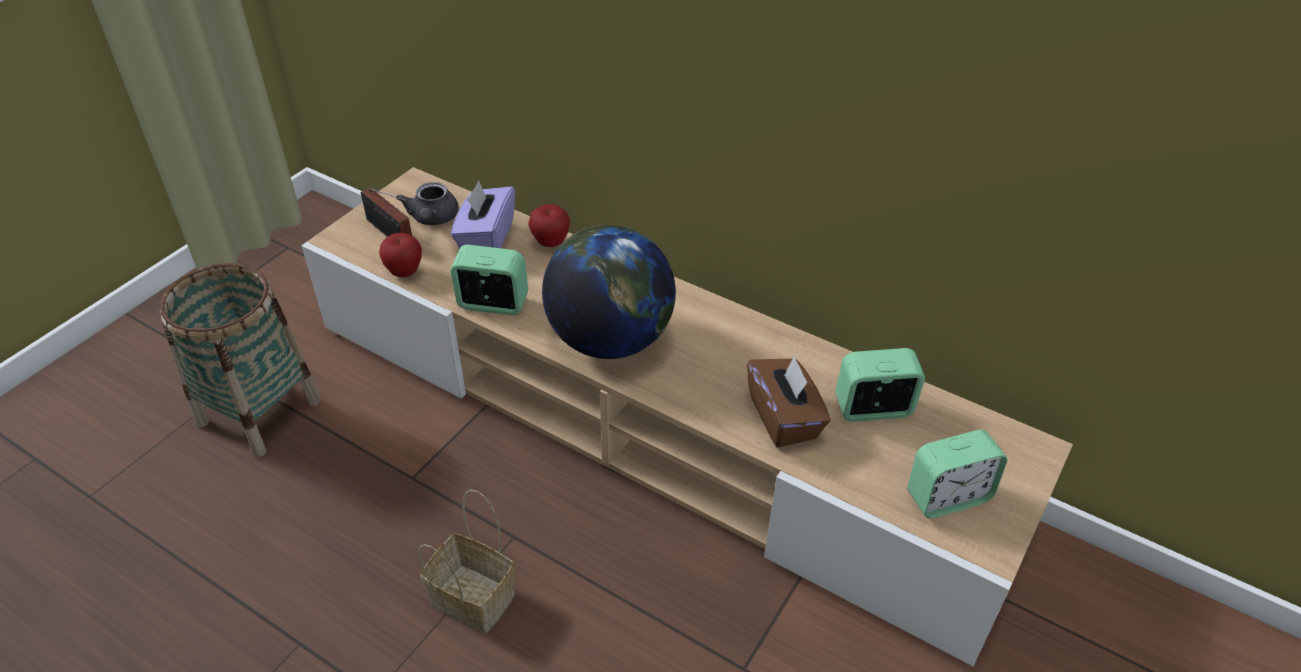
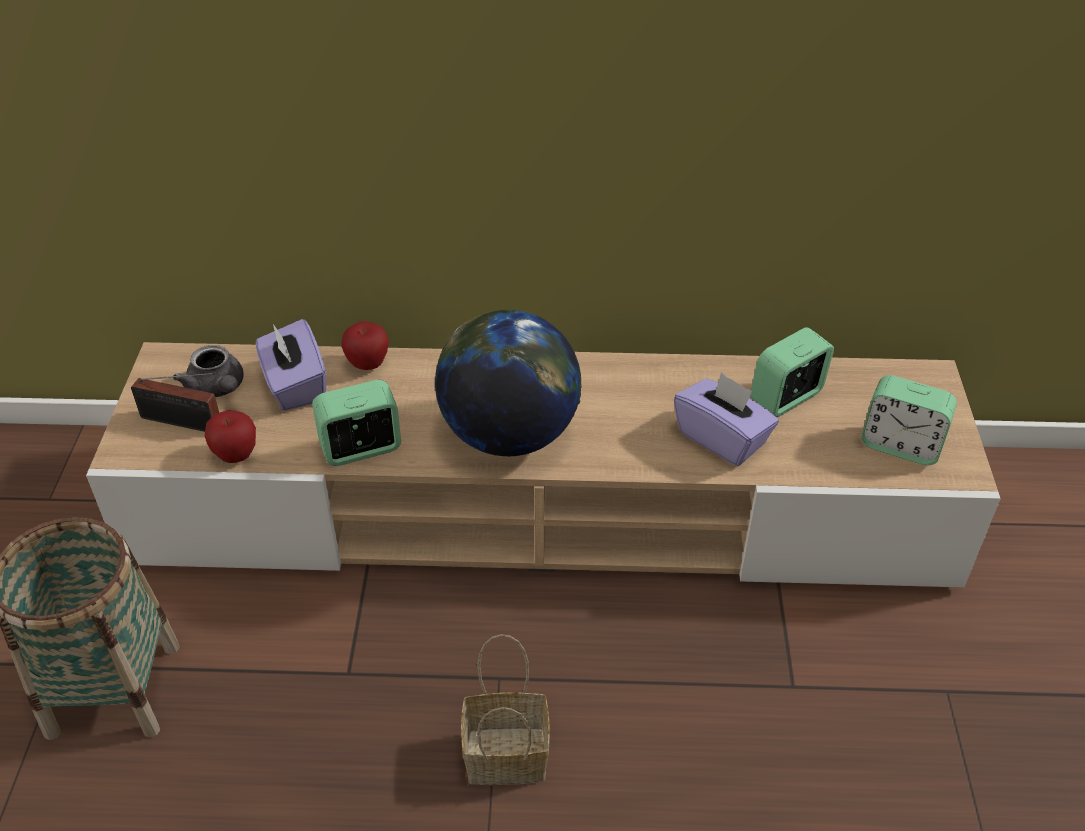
camera: 30 degrees left, 0 degrees up
(784, 418) = (722, 438): brown tissue box -> purple tissue box
(947, 497) = (900, 445): alarm clock -> alarm clock turned 75 degrees clockwise

